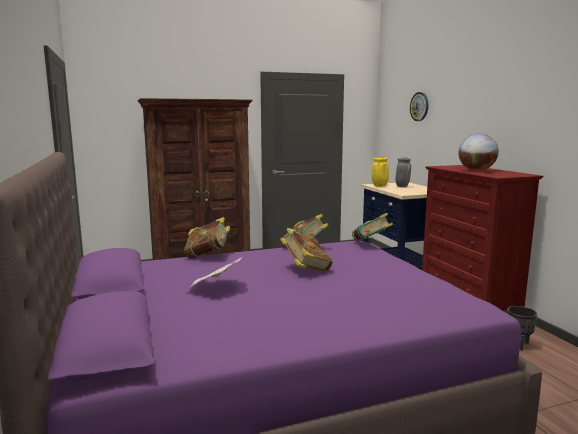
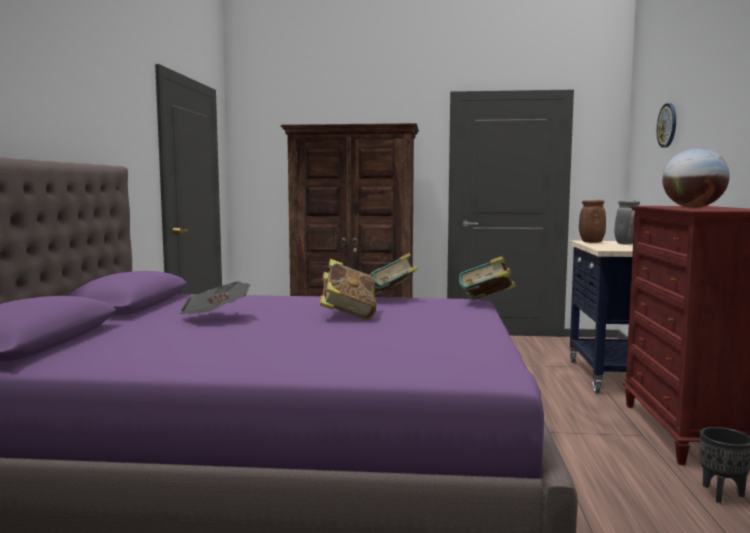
camera: 25 degrees right, 5 degrees down
(208, 255) = (266, 295): book -> none
(379, 186) = (591, 242): yellow vase -> brown vase

